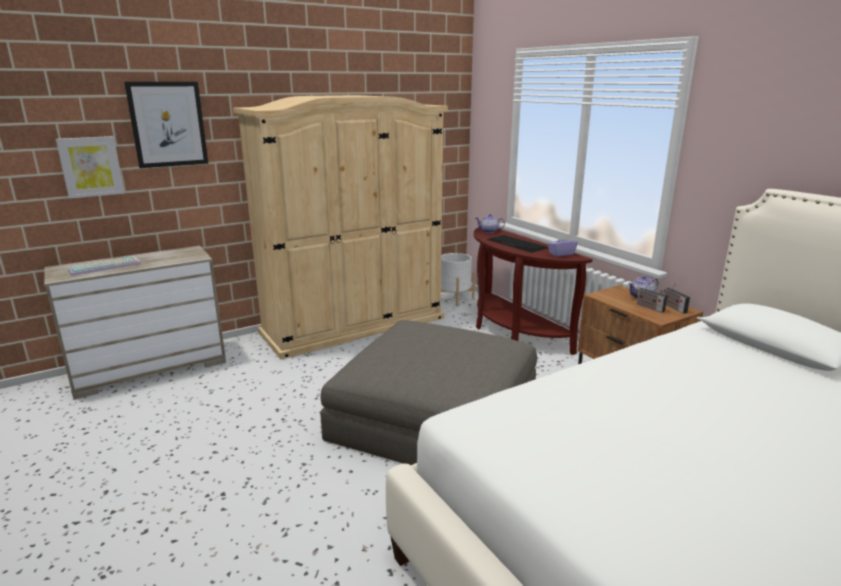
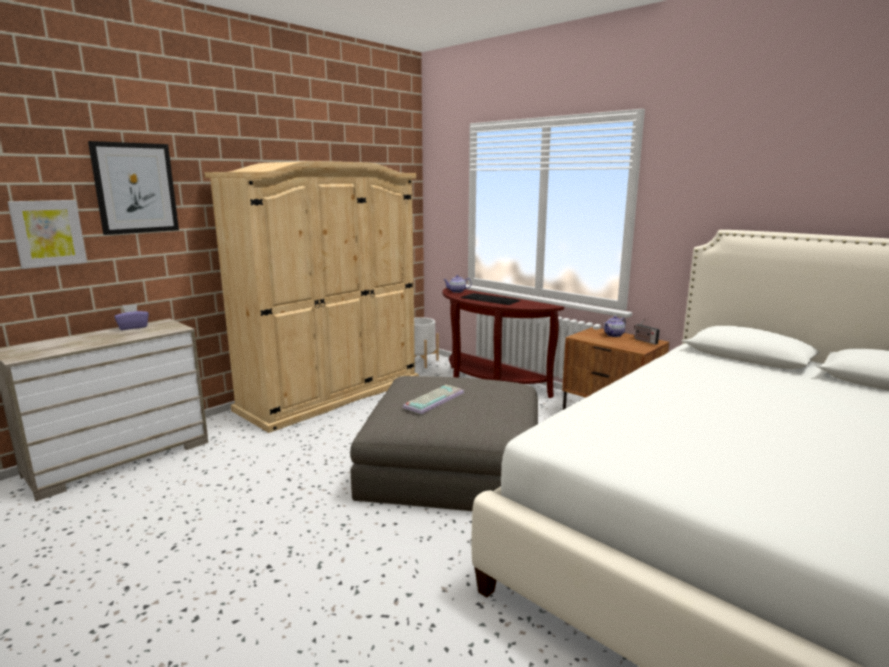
camera: 15 degrees left, 5 degrees down
(106, 266) = (72, 343): keyboard -> keyboard (433, 399)
(561, 254) = (535, 304): purple tissue box -> purple tissue box (133, 327)
(648, 307) = (625, 342): radio -> none

